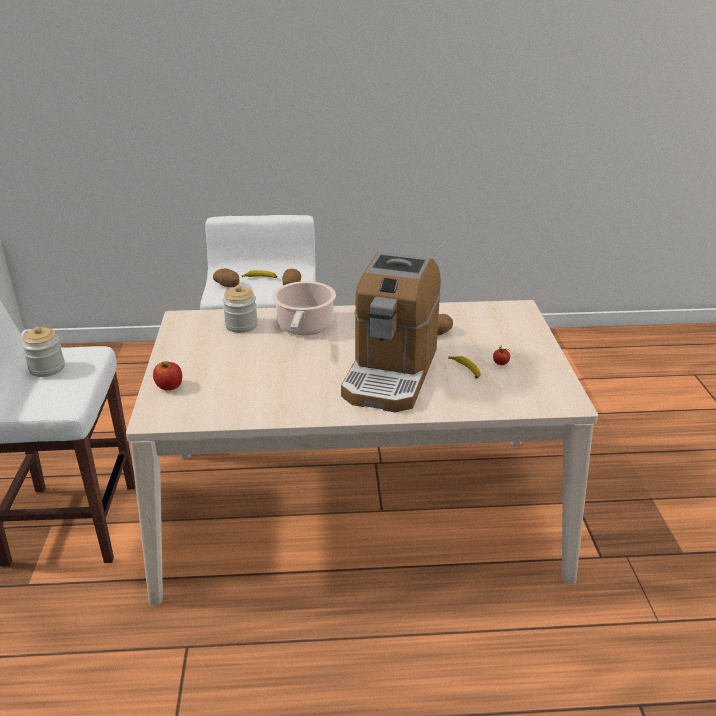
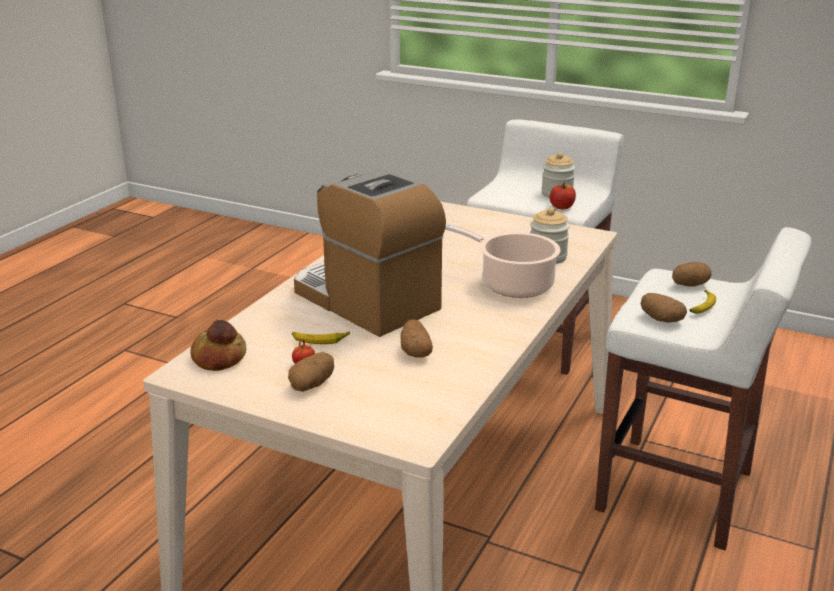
camera: 120 degrees right, 5 degrees down
(169, 386) = (459, 214): apple -> apple (562, 207)
(516, 352) = (312, 385): none -> potato
(535, 397) = (220, 358): none -> bread

